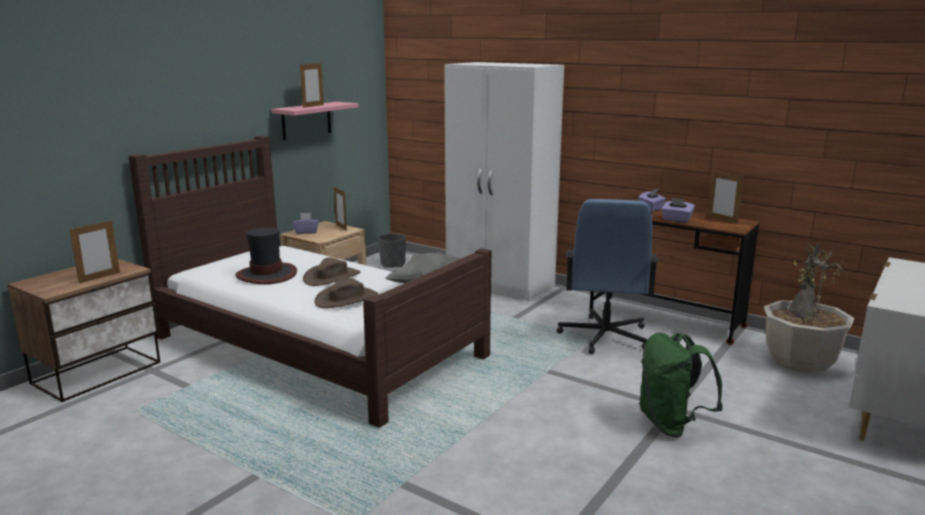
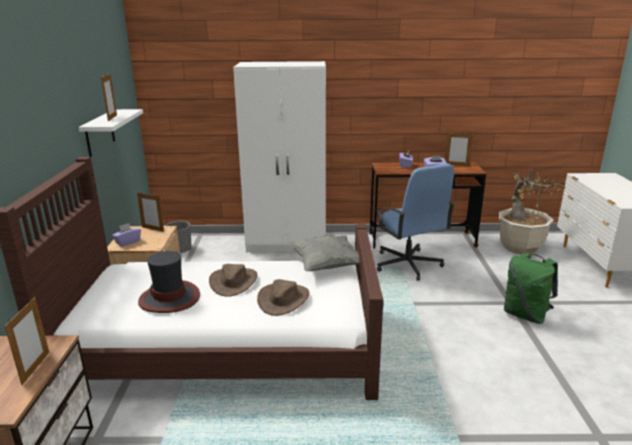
camera: 35 degrees left, 5 degrees up
(306, 120) = (100, 133): pink shelf -> white shelf

